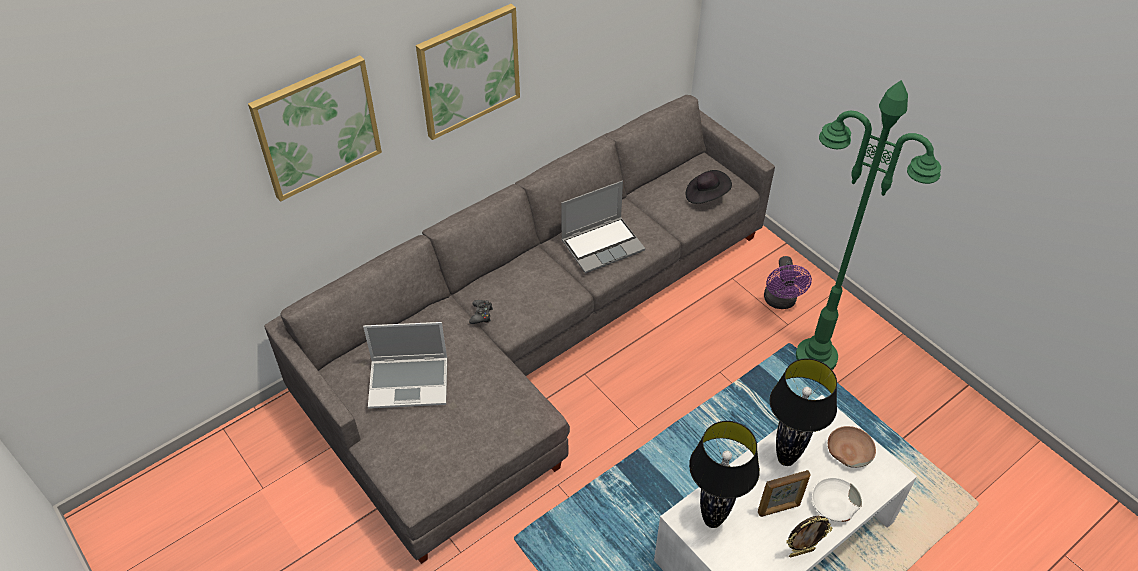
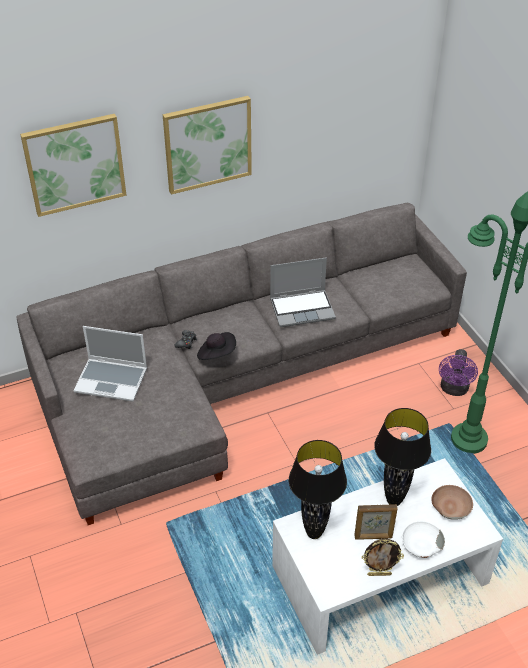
camera: 15 degrees right, 5 degrees down
(706, 195) = (403, 286): black hat -> black hat (217, 354)

